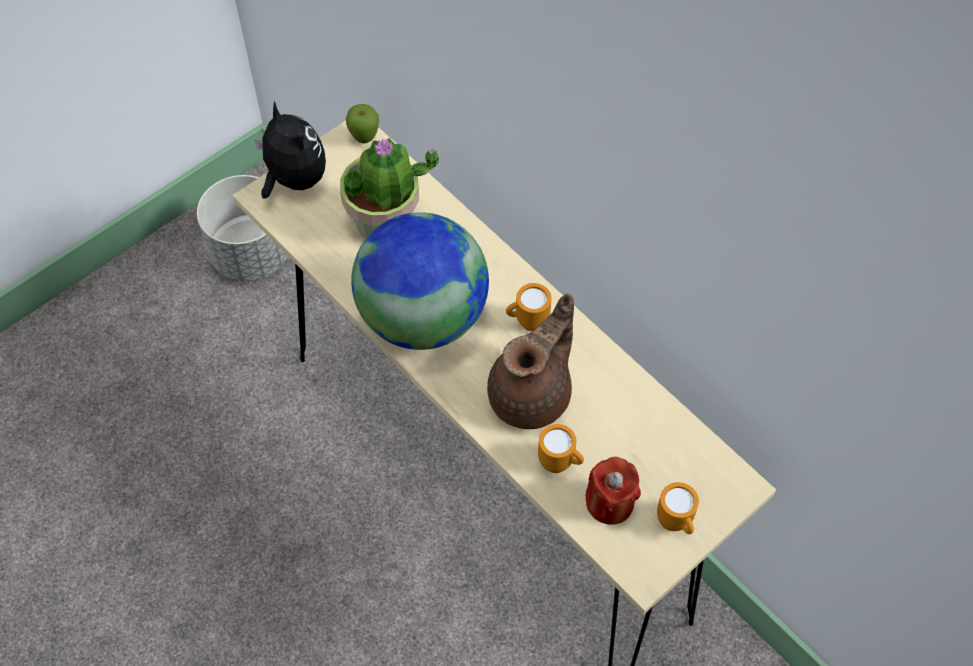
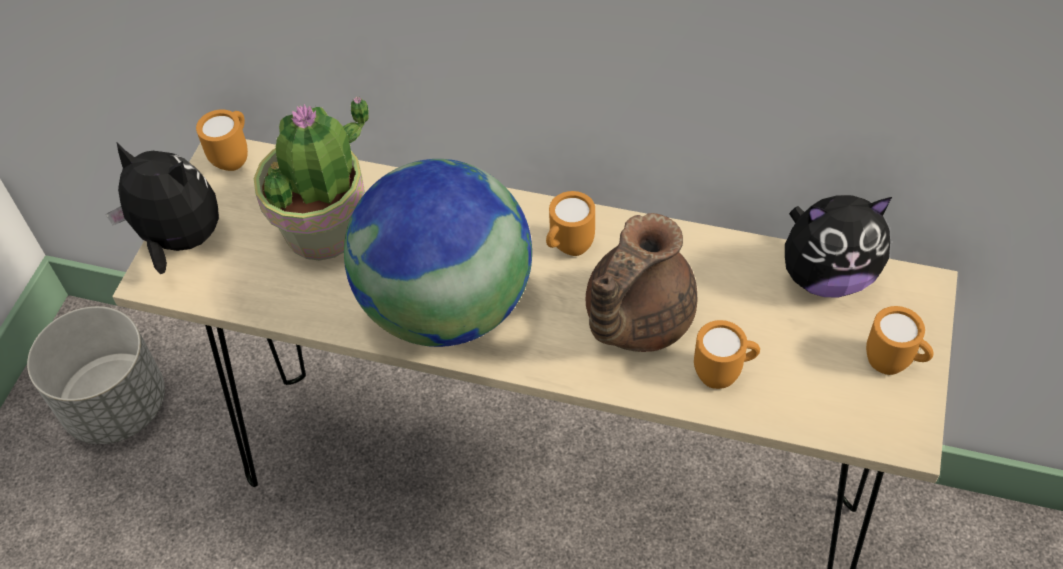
camera: 30 degrees left, 5 degrees down
(364, 139) = (234, 157): apple -> orange mug
(533, 394) = (635, 319): brown teapot -> brown teapot turned 150 degrees counterclockwise
(610, 502) = (809, 383): red candle -> none
(682, 440) = (826, 276): none -> plush toy

